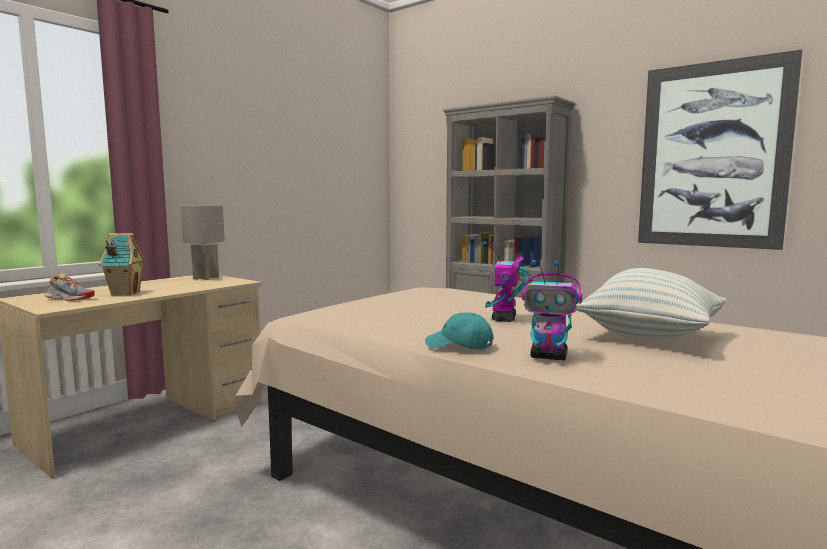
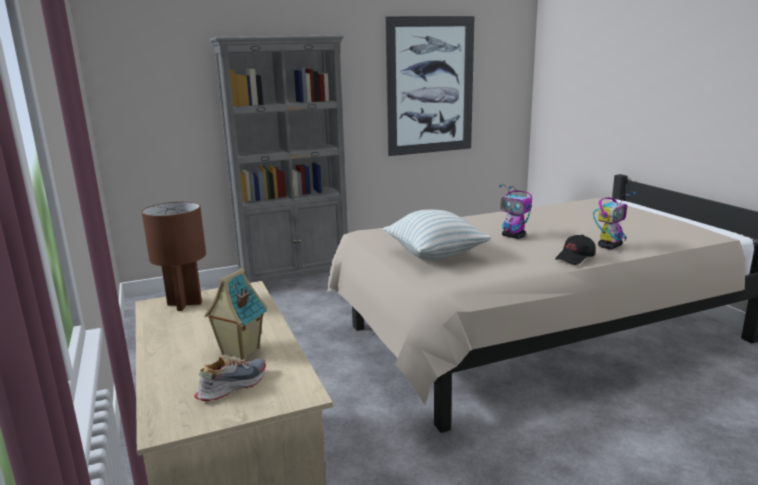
camera: 60 degrees left, 10 degrees up
(205, 278) = (184, 304): grey table lamp -> brown table lamp
(459, 346) = (575, 258): turquoise cap -> black cap
(650, 337) = (580, 221): pillow -> pillow (435, 255)

